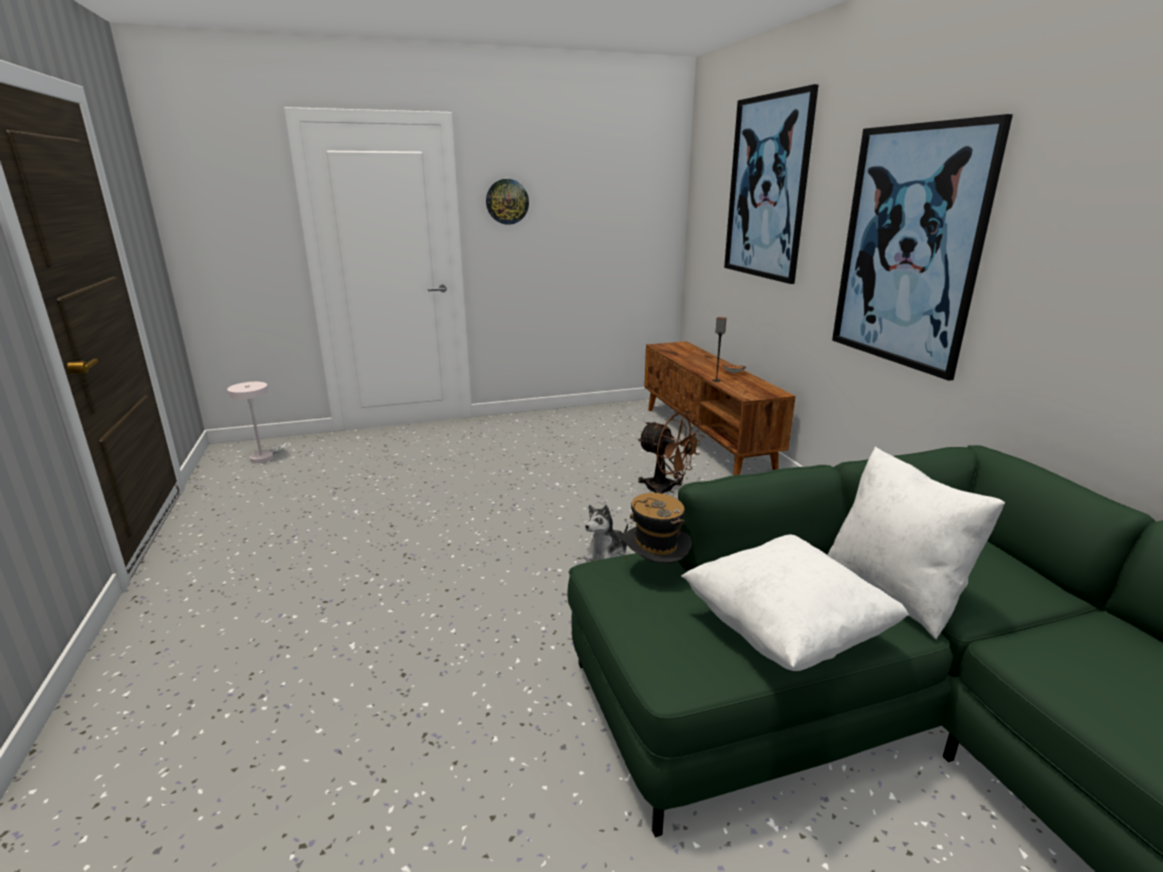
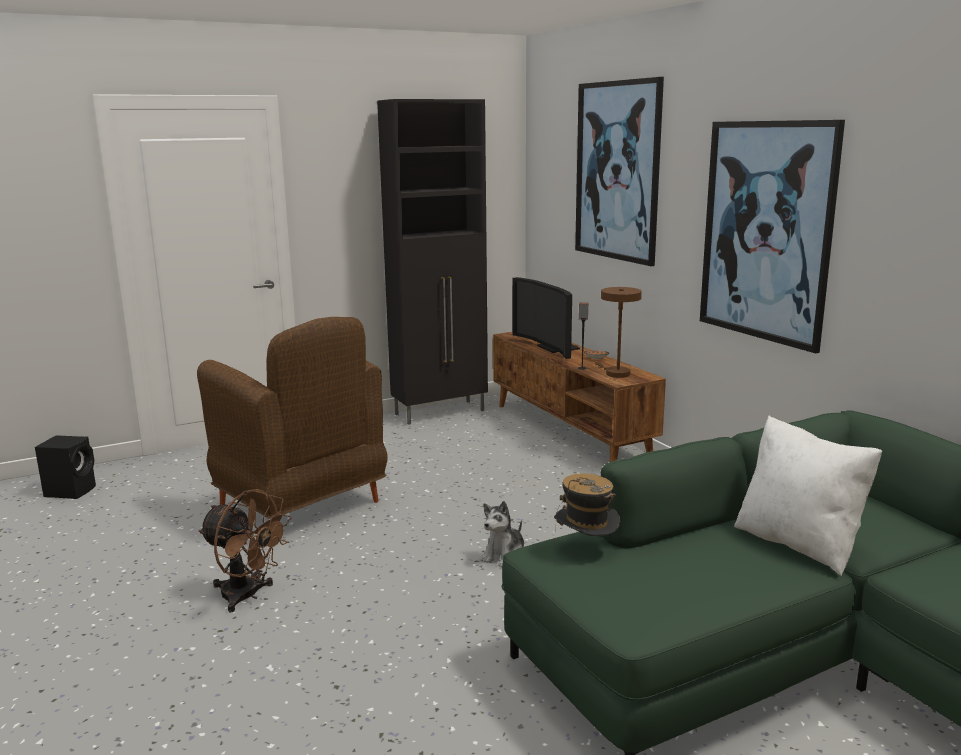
camera: 10 degrees left, 5 degrees down
(265, 457) = (72, 491): white table lamp -> black speaker
(443, 488) = (301, 506): none -> brown armchair
(507, 201) = (337, 187): wall clock -> none
(594, 412) = (441, 412): none -> black cabinet
(666, 490) = (545, 487): brown fan -> brown fan (248, 596)
(695, 360) = (552, 348): none -> television
(746, 387) = (615, 373): none -> brown table lamp
(785, 631) = (717, 583): white pillow -> none

